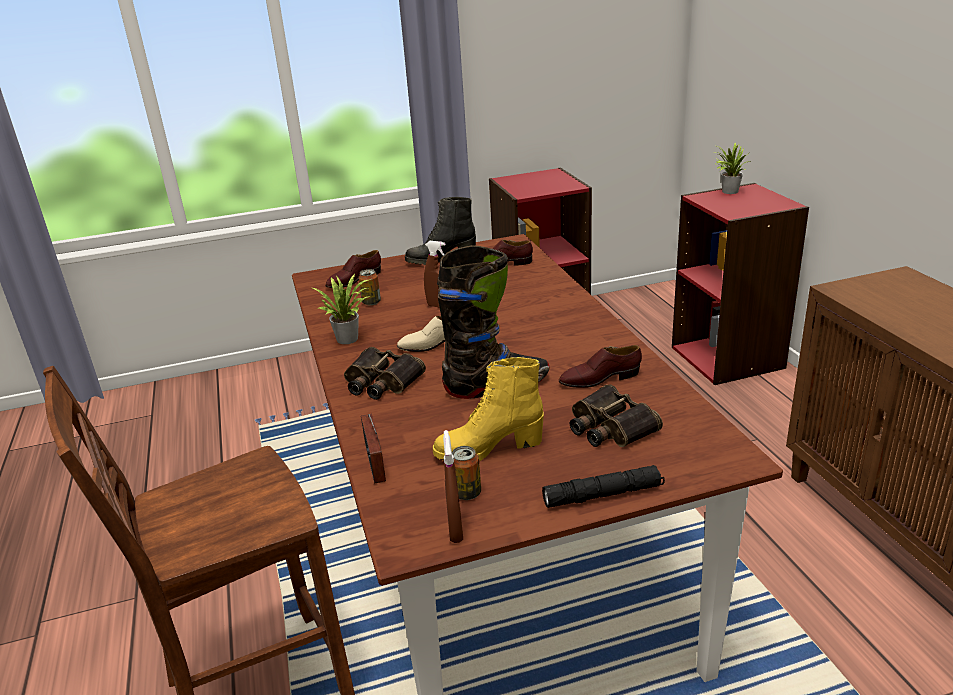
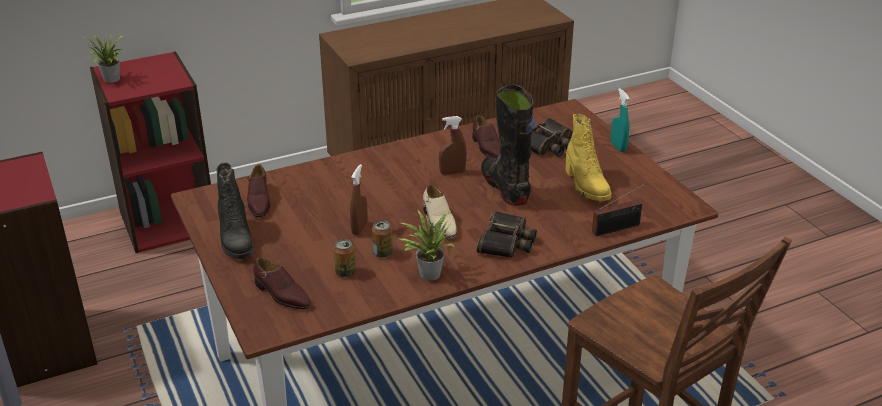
camera: 100 degrees left, 5 degrees up
(455, 530) = (669, 191): brown spray bottle -> brown spray bottle (452, 172)
(467, 493) = (634, 190): can -> can (382, 253)
(603, 495) = (618, 147): black flashlight -> turquoise spray bottle

